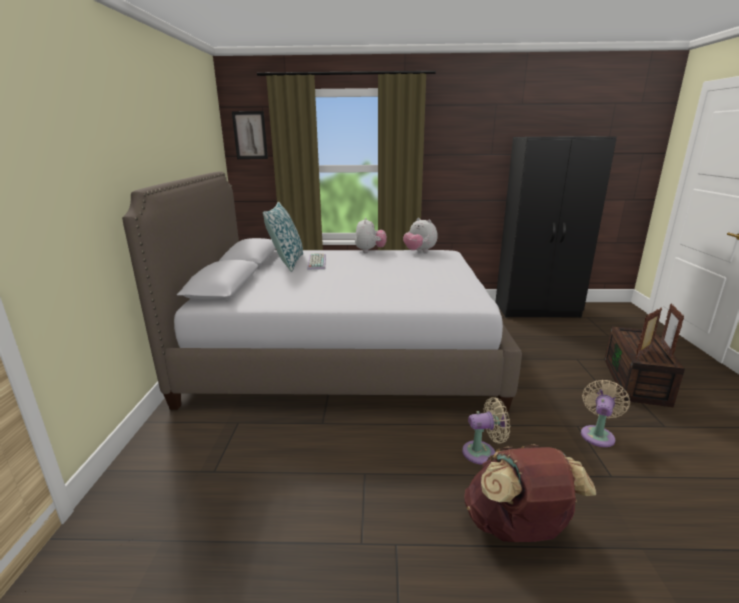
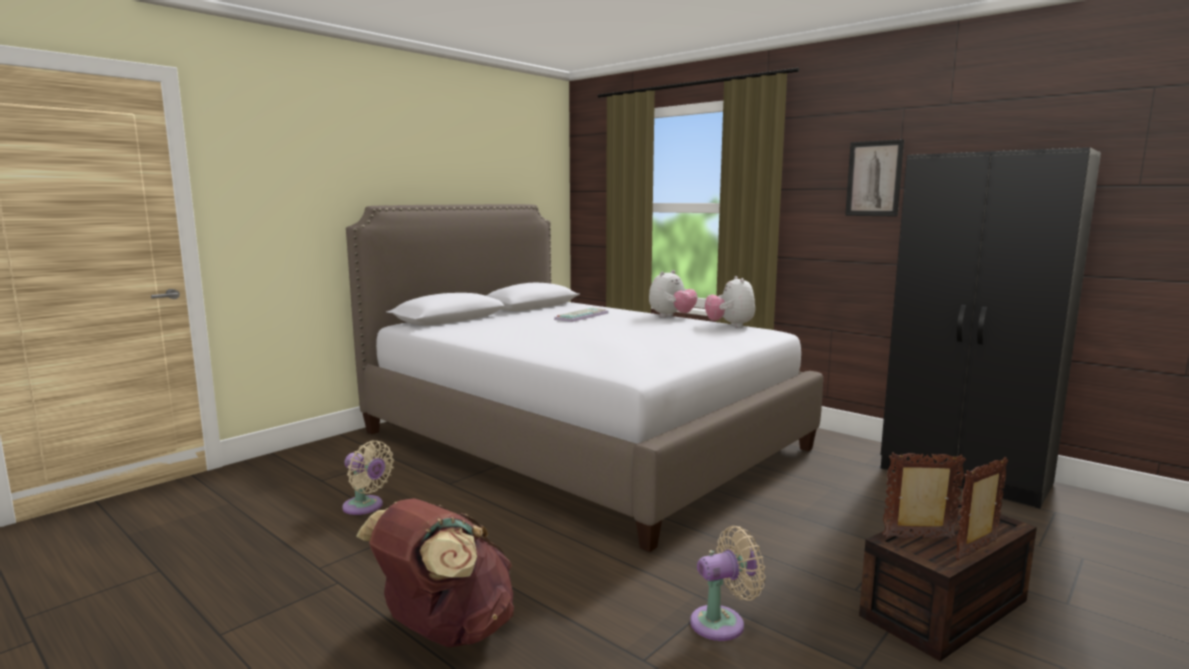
camera: 40 degrees right, 10 degrees down
(250, 135) = (593, 167): picture -> picture (874, 178)
(287, 262) = (553, 312): pillow -> none
(482, 452) = (542, 567): beige fan -> beige fan (365, 507)

